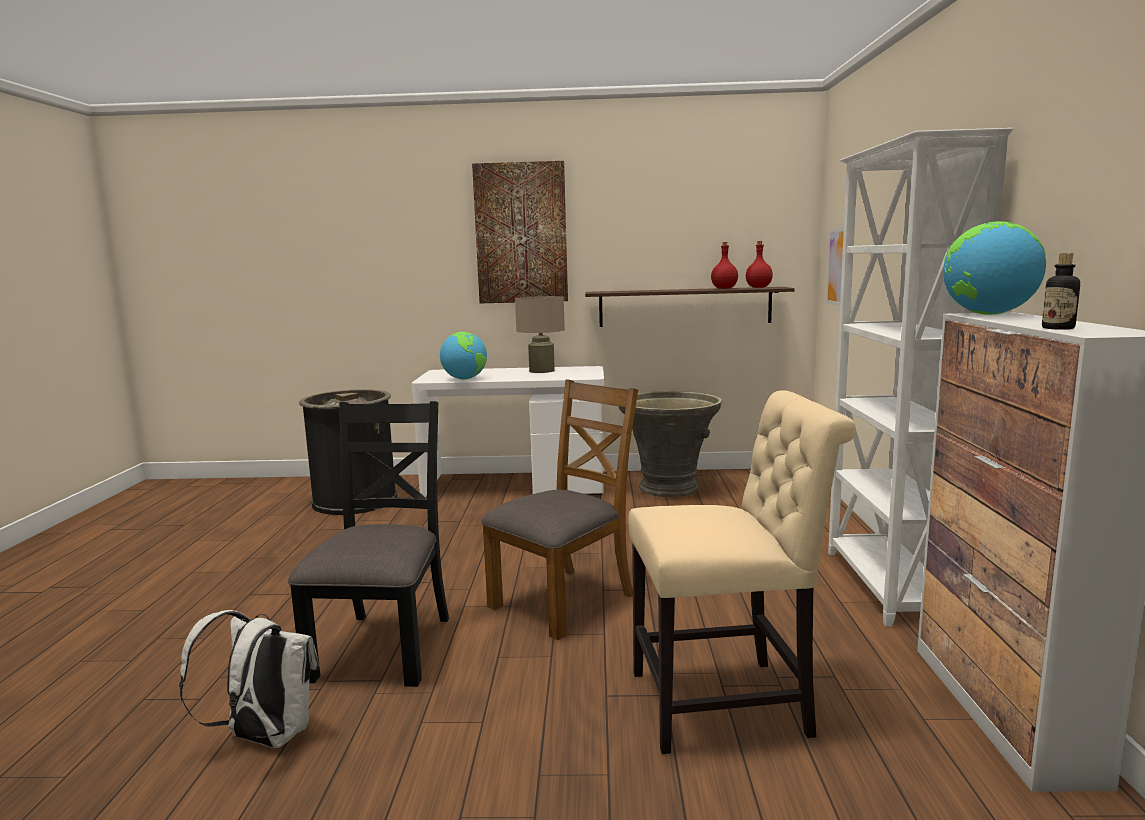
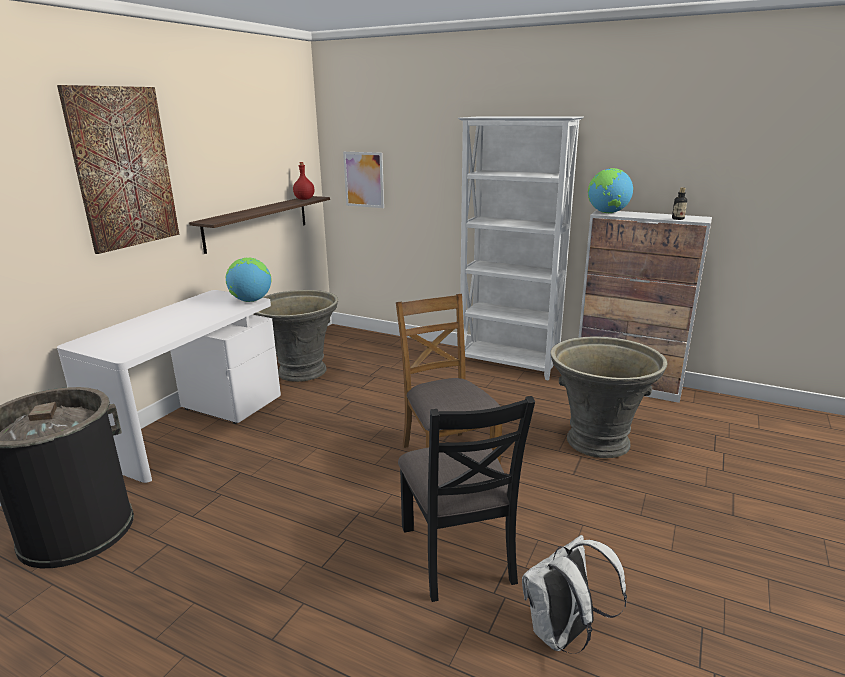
camera: 65 degrees left, 10 degrees up
(384, 647) = (458, 553): black chair -> black chair turned 135 degrees counterclockwise
(465, 379) = (157, 339): globe -> globe (251, 300)
(541, 371) = (187, 309): beige table lamp -> none
(723, 288) = (286, 203): red bottle -> none
(729, 704) = (597, 441): beige chair -> grey planter

